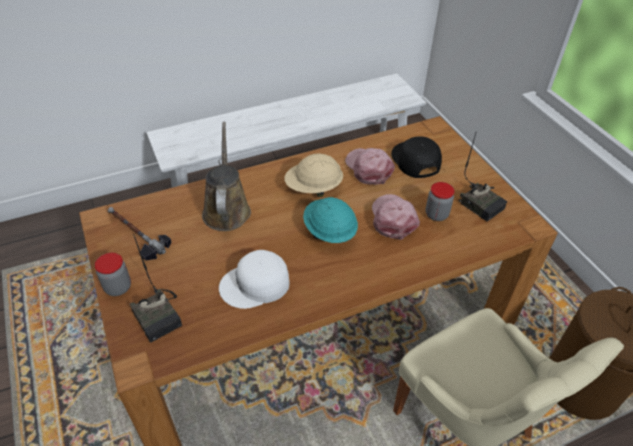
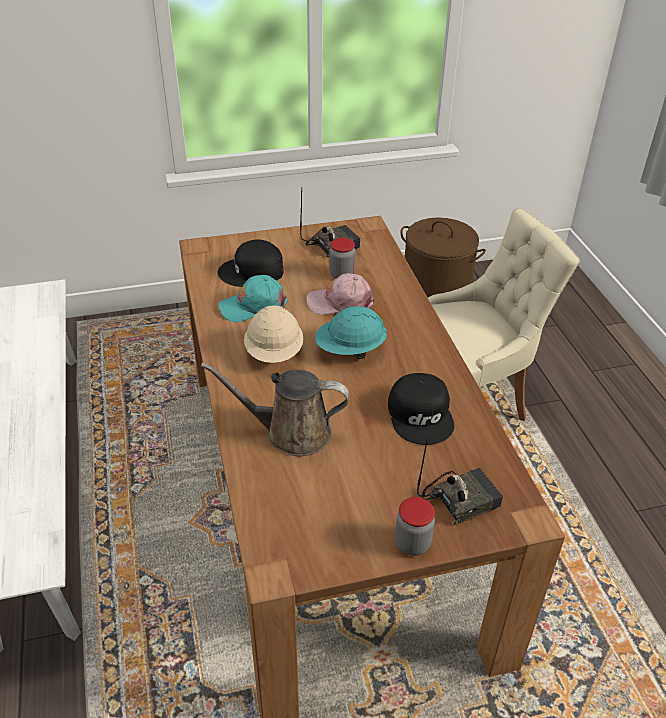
camera: 80 degrees left, 5 degrees down
(135, 234) = (317, 527): hammer -> none
(255, 285) = (421, 415): white cap -> black cap
(368, 168) = (253, 306): pink cap -> turquoise cap

